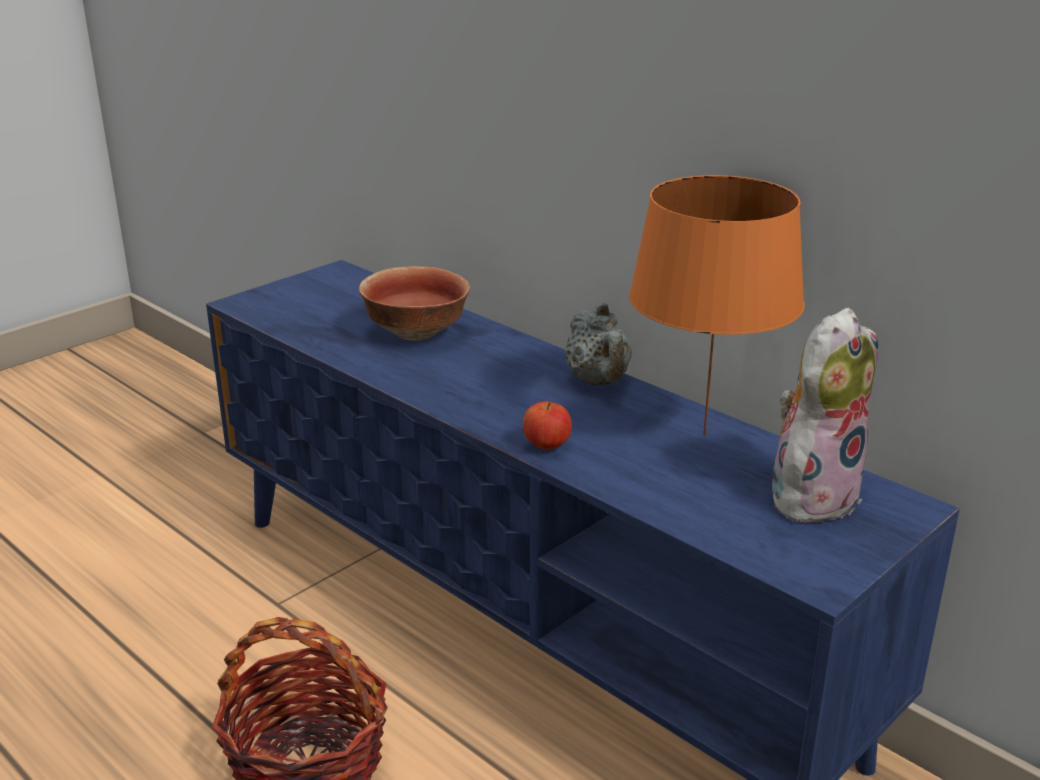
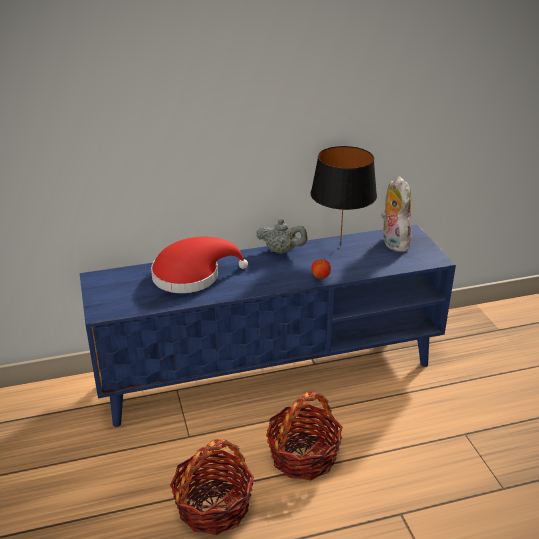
camera: 60 degrees left, 5 degrees up
(121, 696) = (213, 506): none -> basket
(417, 332) = (192, 276): bowl -> red hat
(705, 434) = (340, 245): orange table lamp -> black table lamp

